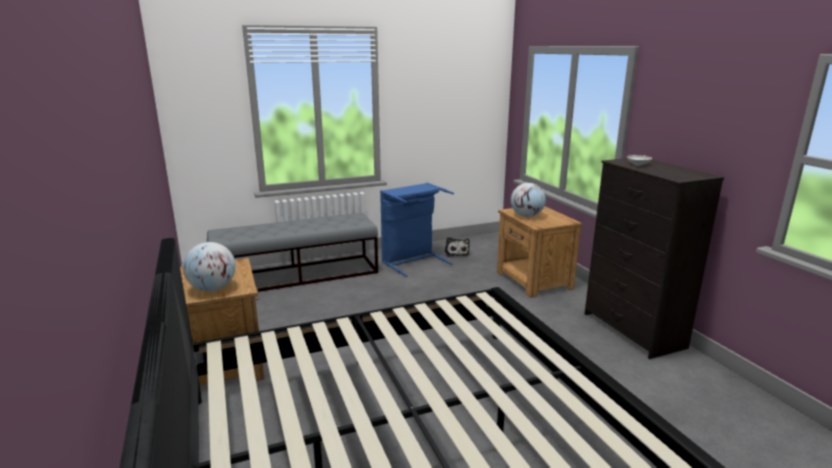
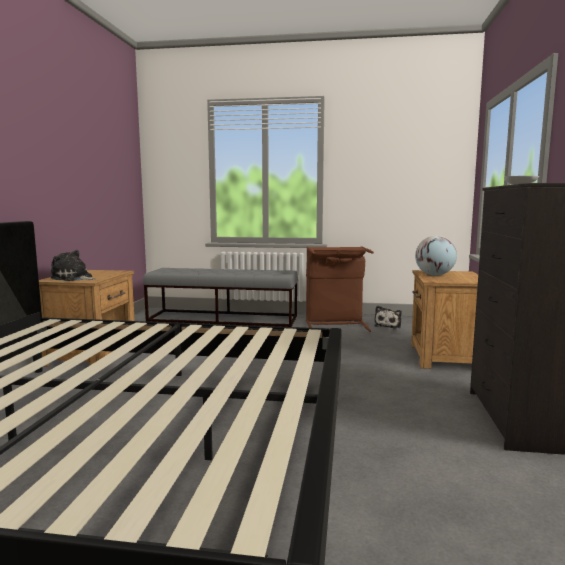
camera: 30 degrees right, 10 degrees down
(212, 289) = (73, 278): globe -> plush toy
(413, 261) = (335, 325): blue laundry basket -> brown laundry basket

